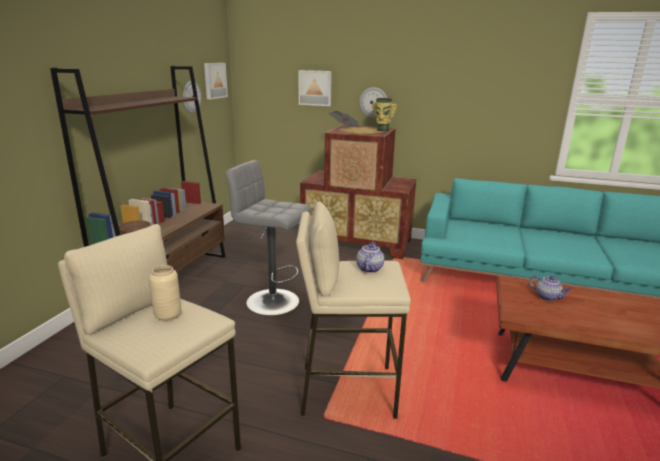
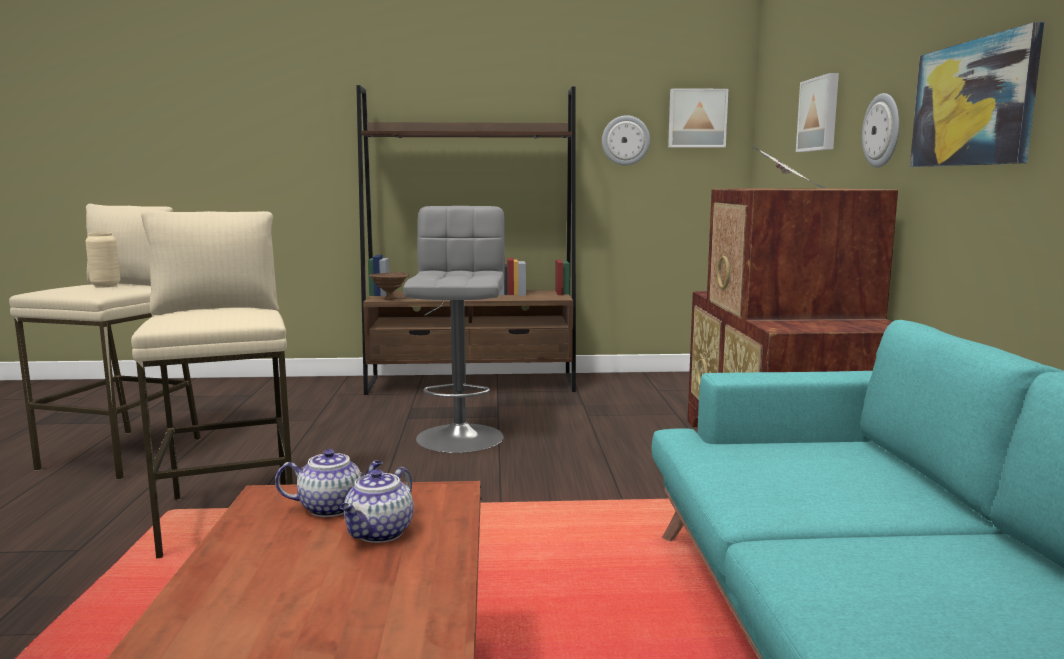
camera: 70 degrees right, 10 degrees down
(369, 268) = (230, 313): teapot -> teapot (333, 508)
(382, 130) = (830, 188): vase -> none
(433, 99) = (972, 103): none -> picture

